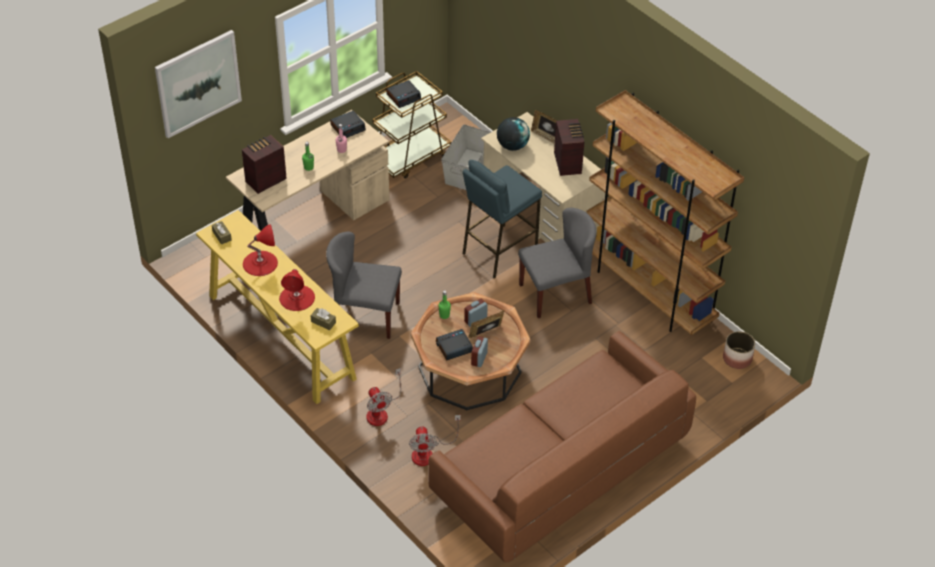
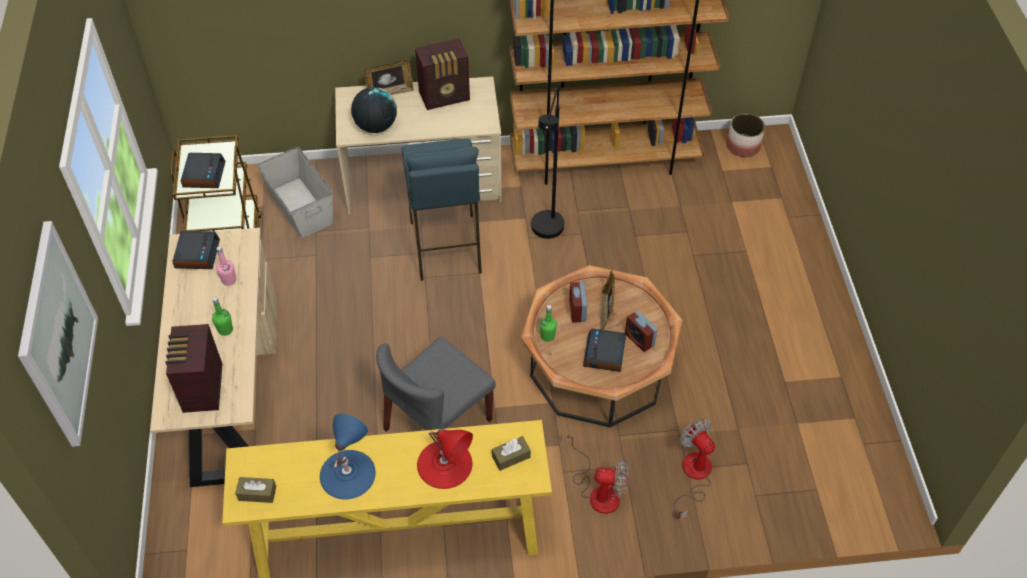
camera: 55 degrees left, 5 degrees up
(260, 263) = (347, 474): red table lamp -> blue table lamp
(428, 452) = (693, 476): fan -> fan turned 150 degrees counterclockwise
(555, 293) = (547, 233): grey chair -> black floor lamp
(559, 470) = (796, 367): brown sofa -> none
(568, 163) = (445, 96): radio -> radio turned 135 degrees clockwise

